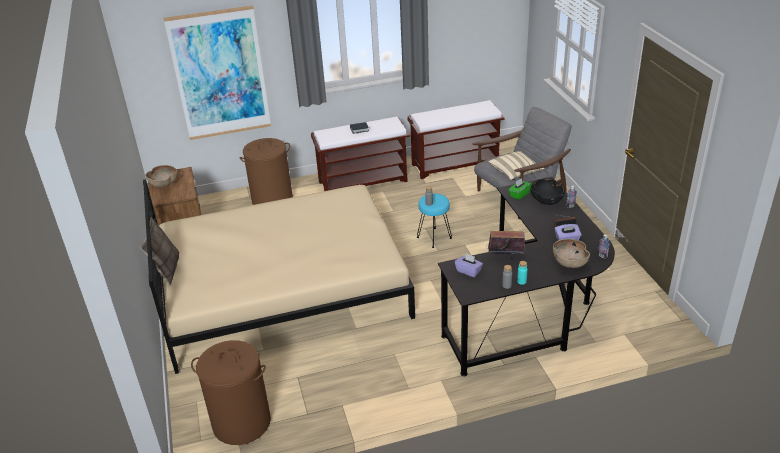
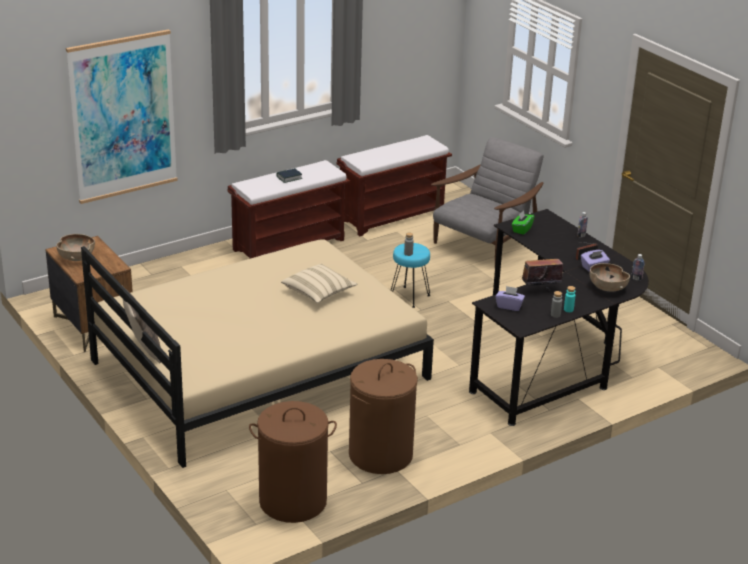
camera: 20 degrees left, 5 degrees down
(272, 200) = (185, 276): brown laundry basket -> brown laundry basket (380, 455)
(515, 172) = (487, 213): beige pillow -> beige pillow (319, 293)
(547, 200) = (554, 232): black bowl -> none

